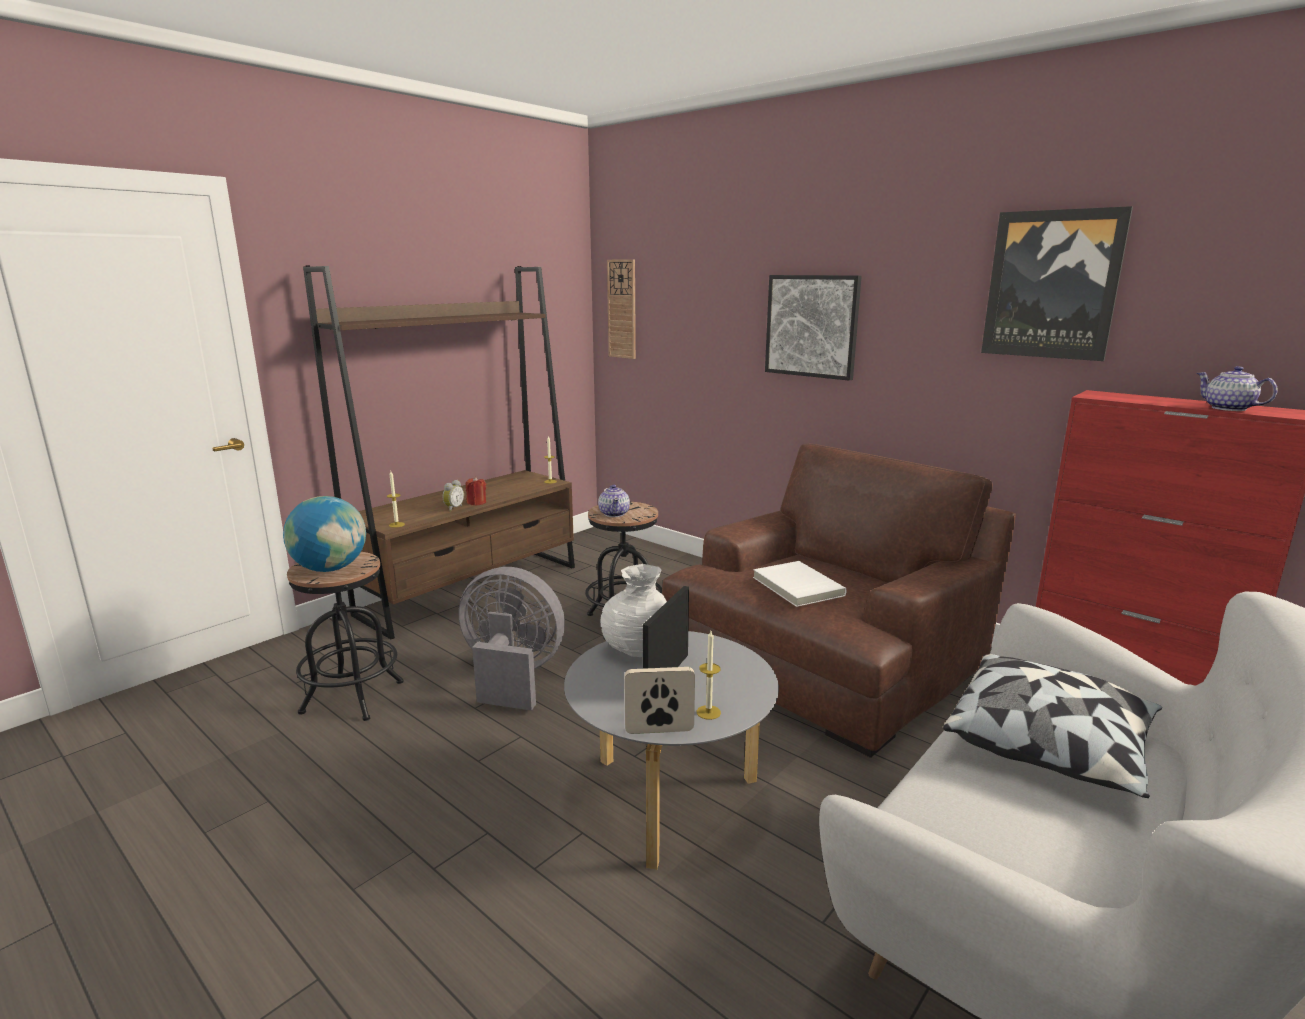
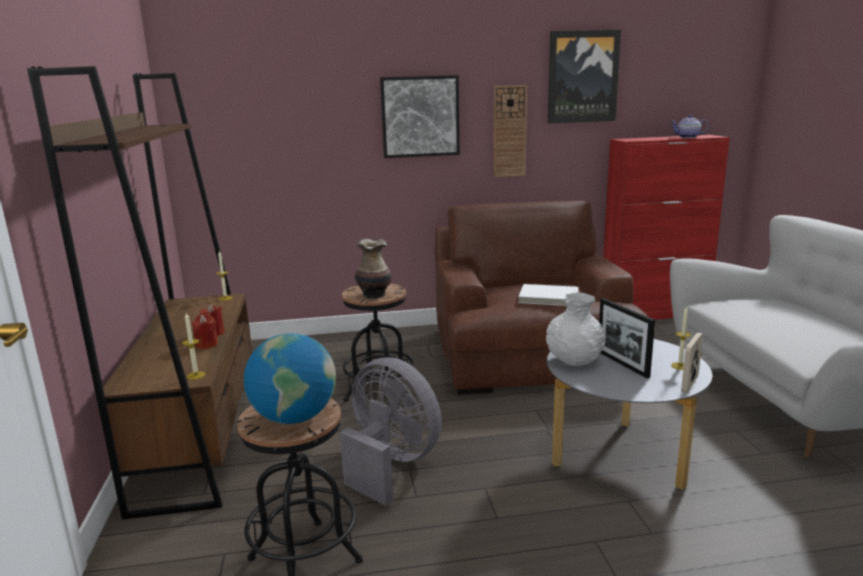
camera: 50 degrees left, 0 degrees up
(453, 508) = (207, 344): alarm clock -> red candle
(512, 676) = (390, 464): grey fan -> grey fan turned 75 degrees clockwise
(614, 513) = (374, 295): teapot -> vase
(622, 309) = (205, 118): wall clock -> wall clock (509, 131)
(1049, 745) = (764, 314): pillow -> none

